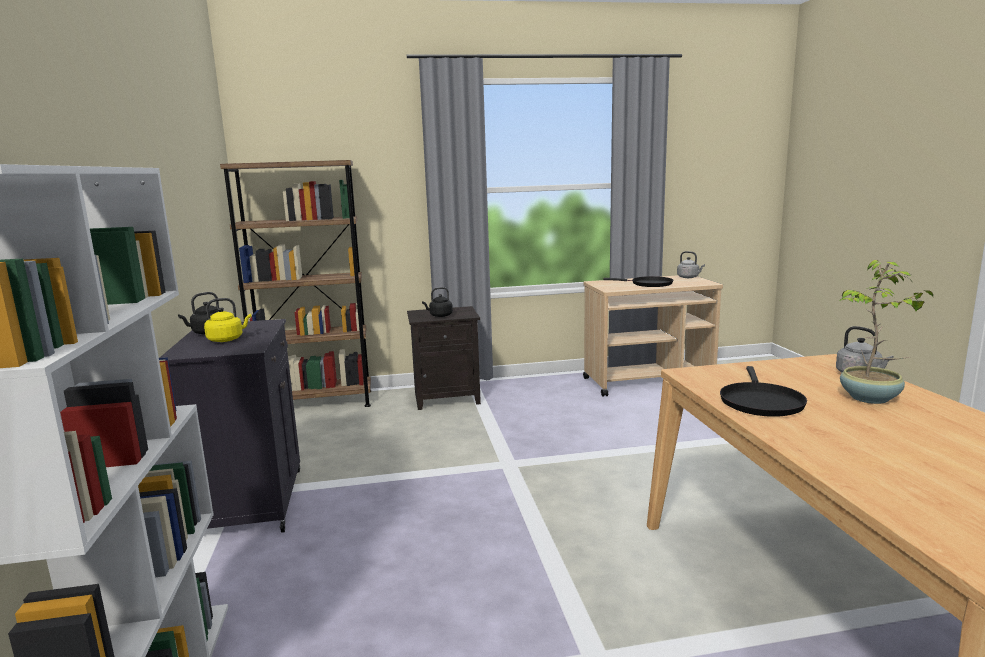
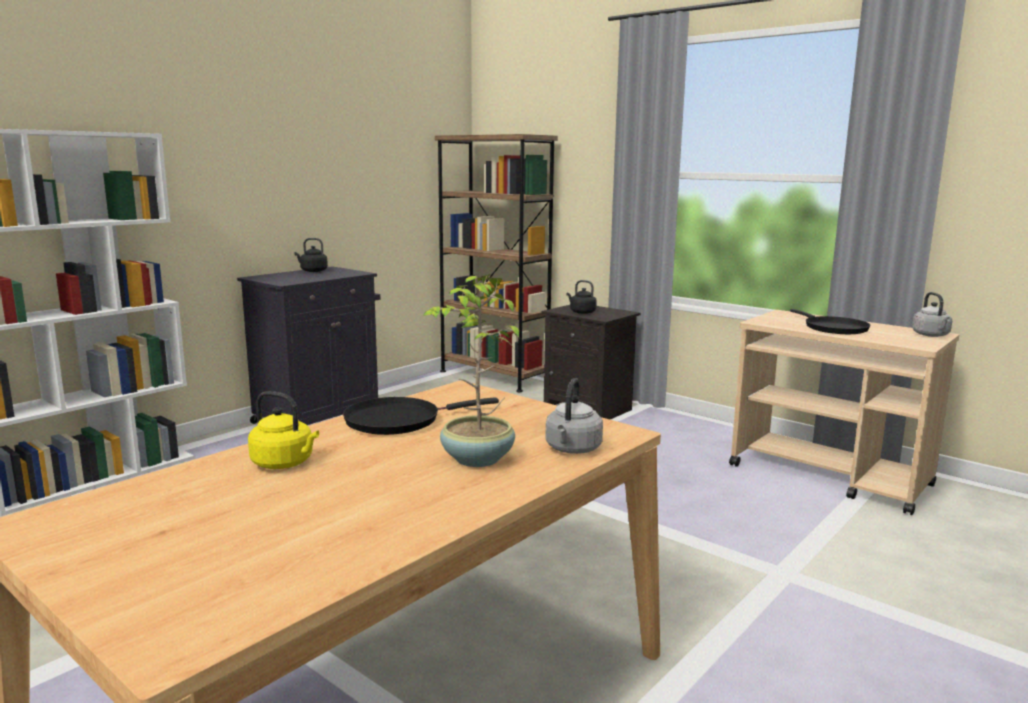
camera: 50 degrees right, 0 degrees up
(227, 339) = (301, 276): yellow kettle -> yellow kettle (285, 463)

